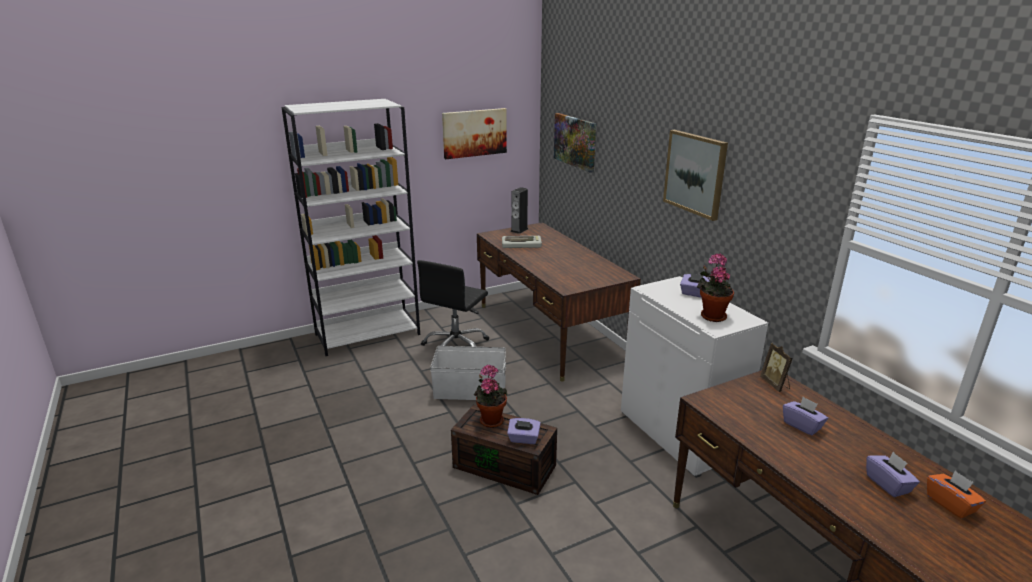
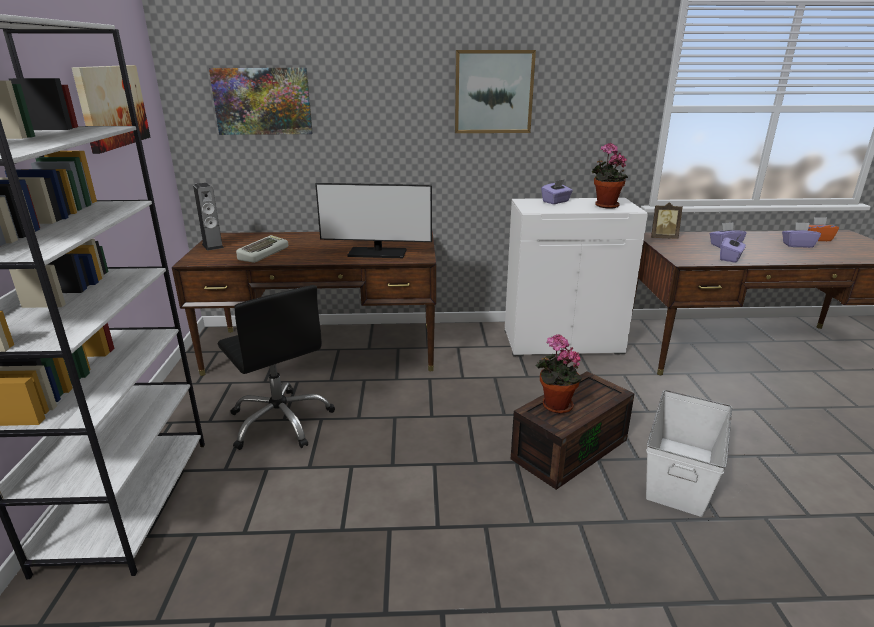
camera: 65 degrees left, 0 degrees up
(469, 390) = (397, 435): white storage box -> white storage box (679, 474)
(523, 439) = (601, 394): purple tissue box -> purple tissue box (730, 258)
(560, 274) = (377, 253): none -> monitor

